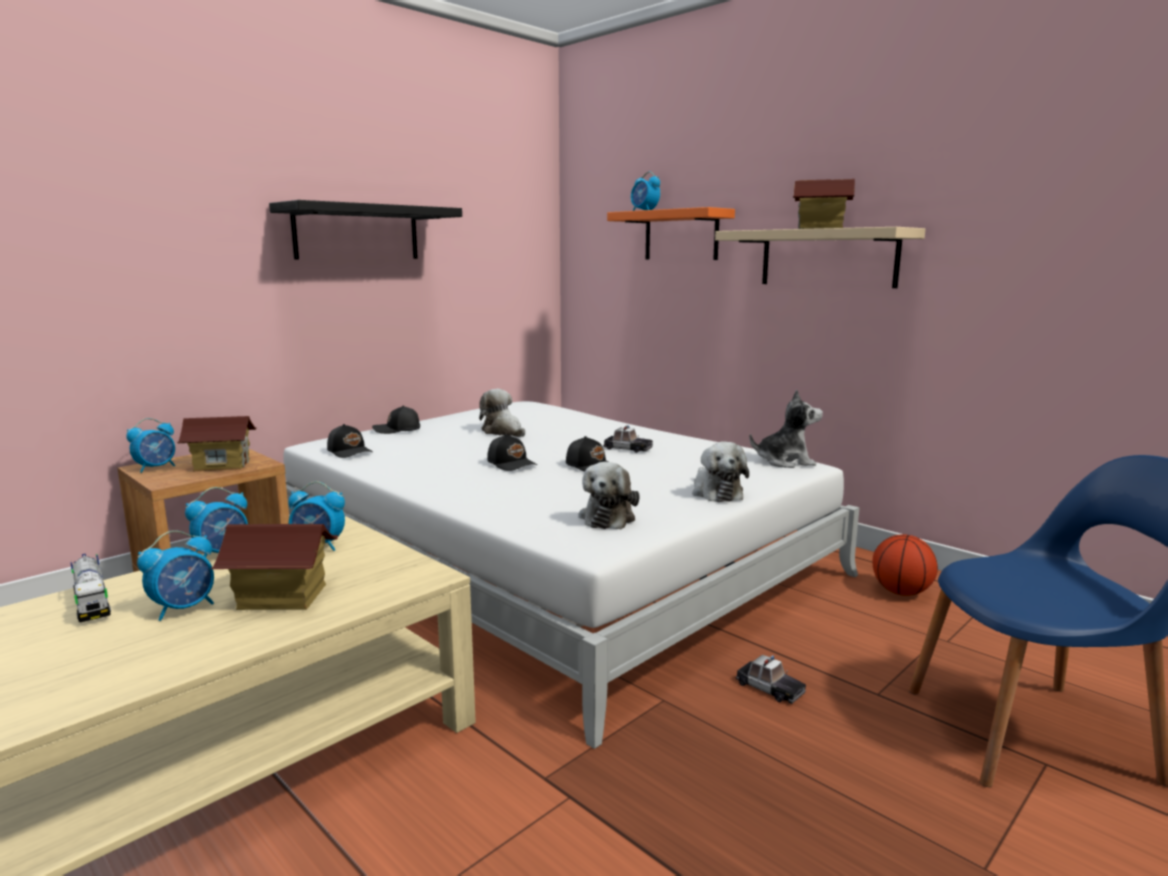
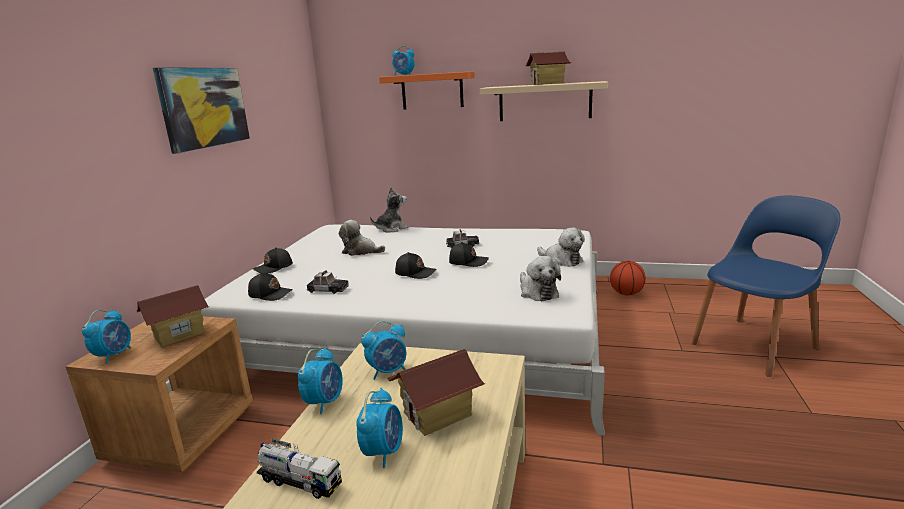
camera: 30 degrees left, 5 degrees up
(357, 233) = (204, 107): black shelf -> picture
(769, 688) = (636, 366): toy car -> toy car (328, 289)
(785, 462) = (560, 233): plush toy -> plush toy (391, 229)

